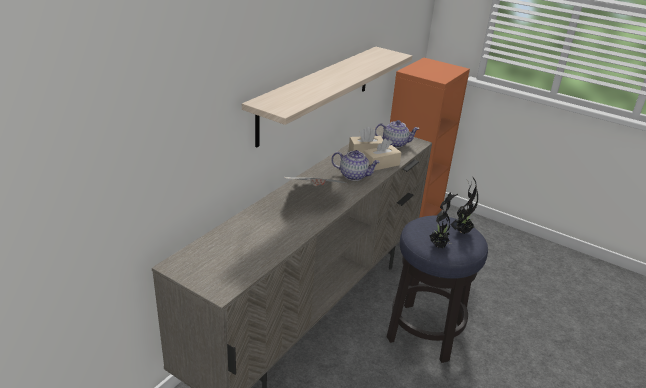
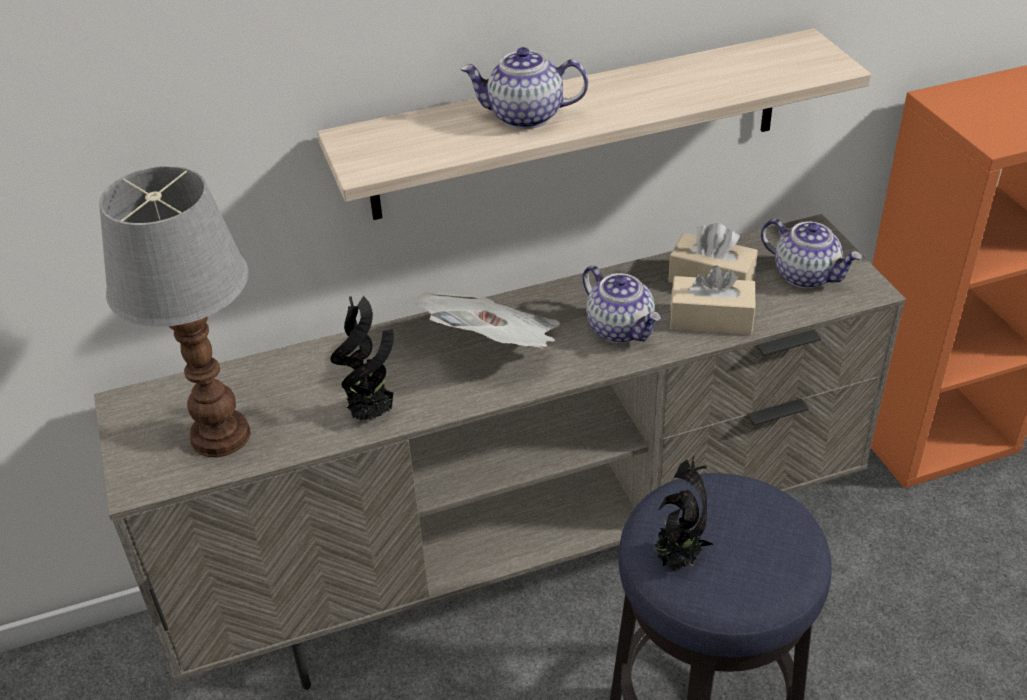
camera: 40 degrees right, 10 degrees up
(237, 260) = (220, 434): none -> table lamp
(319, 84) = (525, 116): none -> teapot
(462, 231) = (773, 548): potted plant -> potted plant (373, 414)

